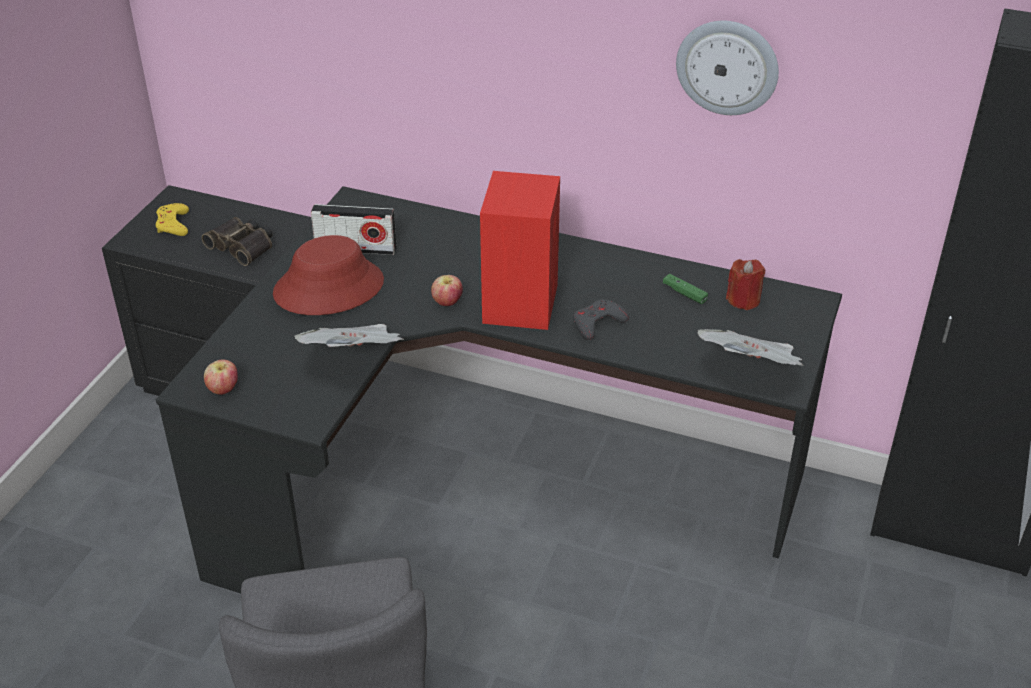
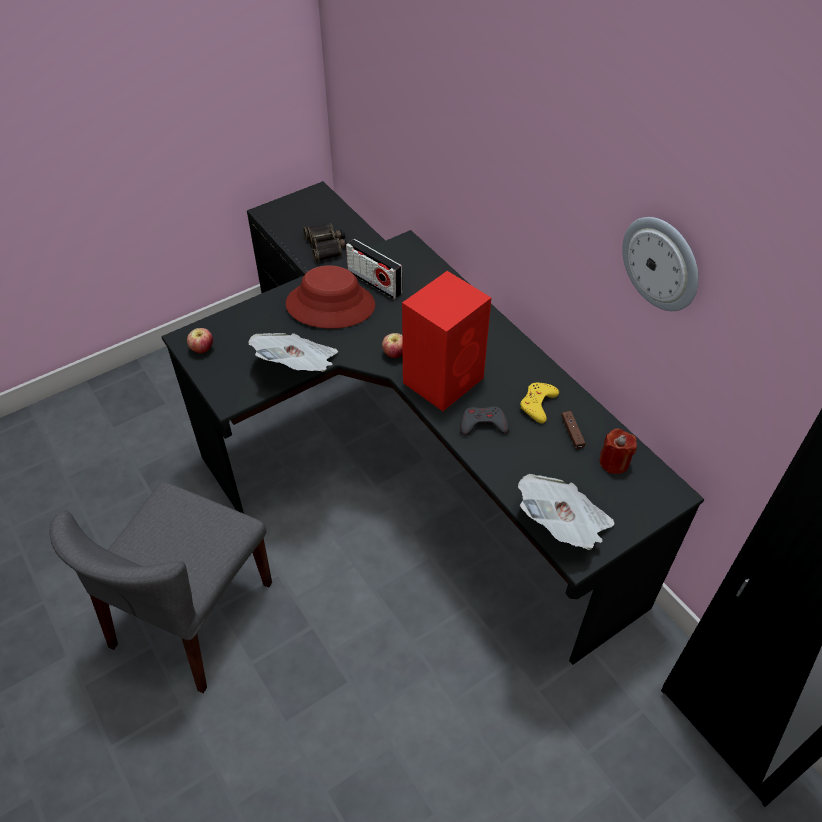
camera: 35 degrees right, 10 degrees up
(173, 224) = (300, 211): yellow game controller -> yellow game controller (538, 404)
(684, 293) = (572, 433): green game controller -> brown game controller

